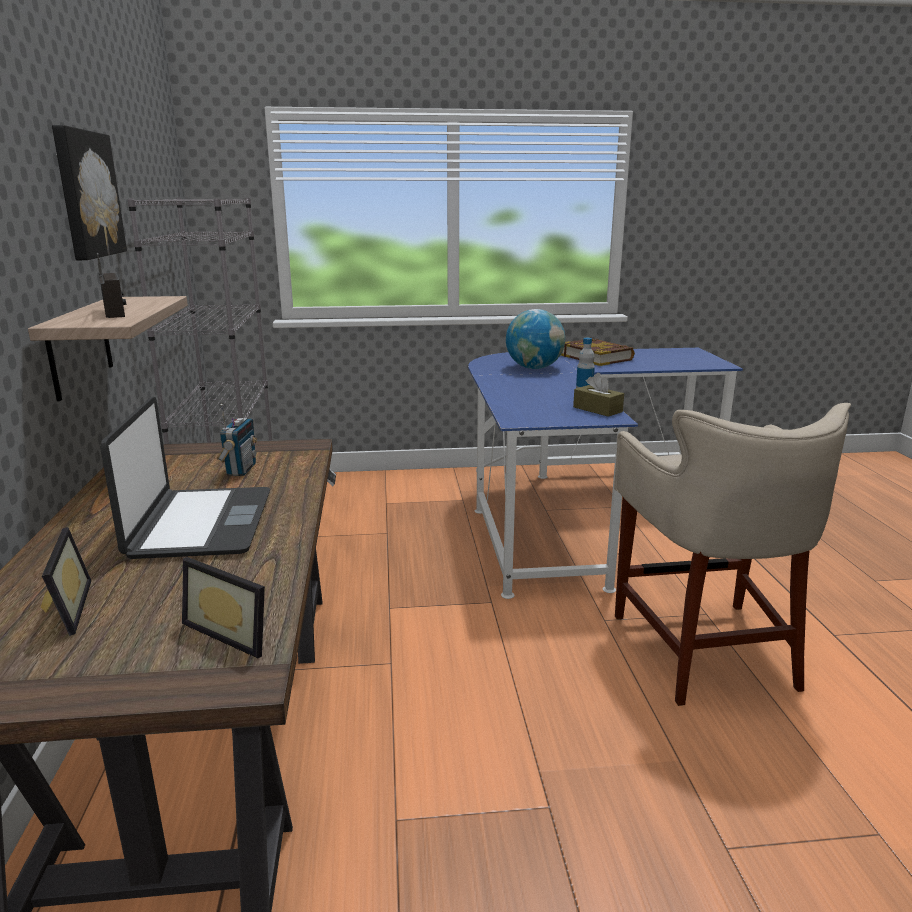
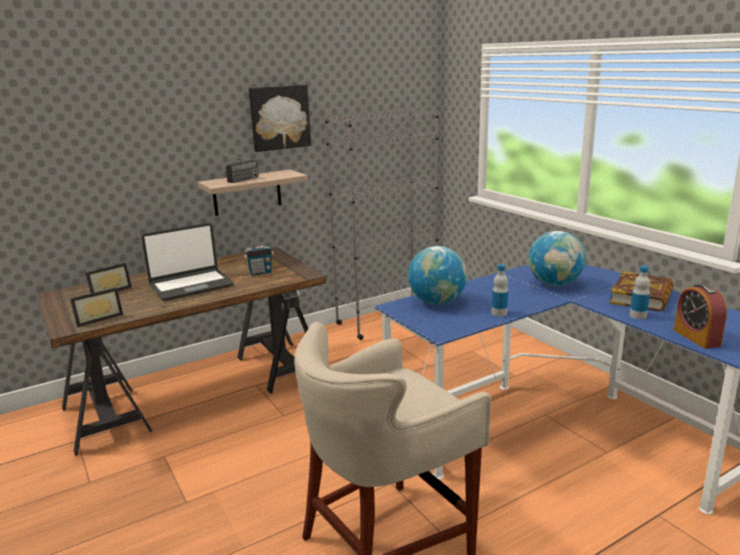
camera: 65 degrees right, 0 degrees up
(234, 631) = (98, 318): picture frame -> picture frame turned 135 degrees counterclockwise
(526, 405) = (437, 302): none -> globe
(597, 409) = (458, 324): brown tissue box -> none
(634, 366) = (638, 316): none -> bottle
(688, 364) = (696, 337): none -> alarm clock

